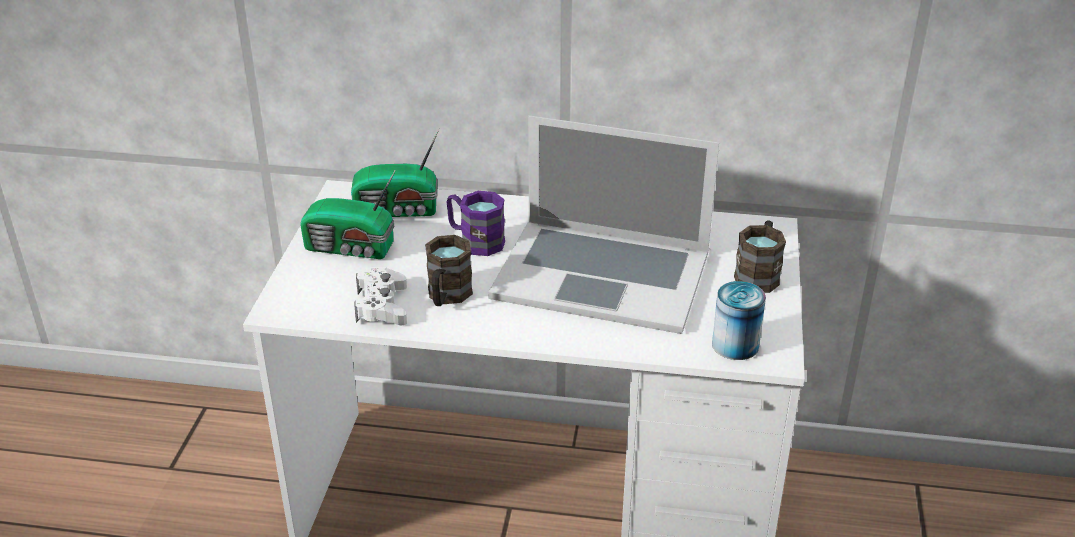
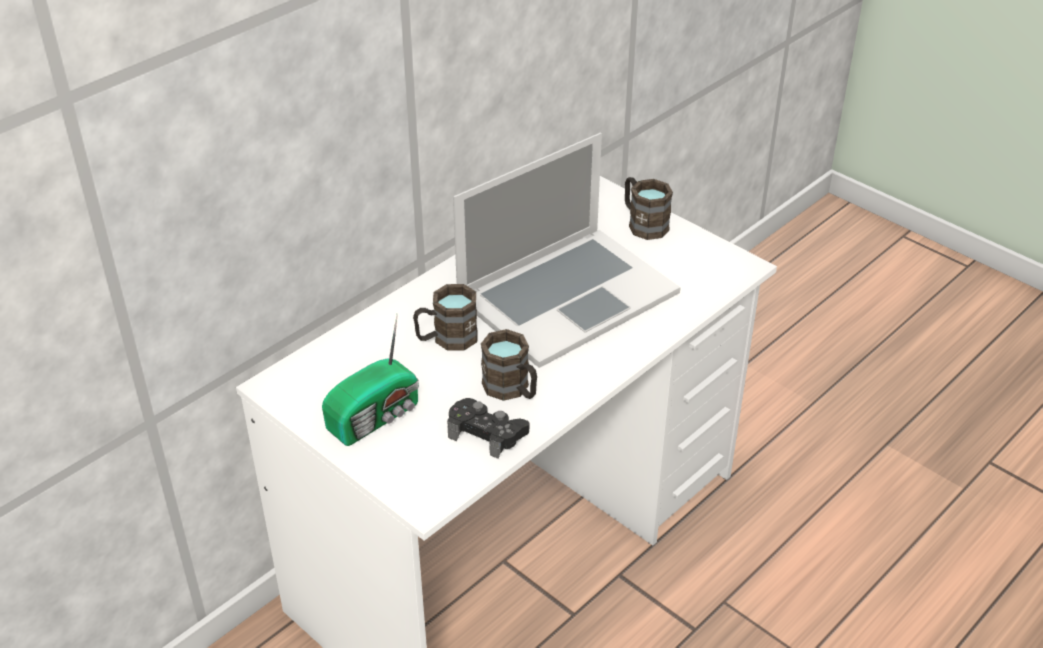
camera: 55 degrees left, 5 degrees up
(382, 306) = (486, 433): white game controller -> black game controller
(398, 211) = (347, 363): radio -> none
(475, 241) = (446, 339): purple mug -> brown mug
(735, 345) = (714, 276): can -> none

